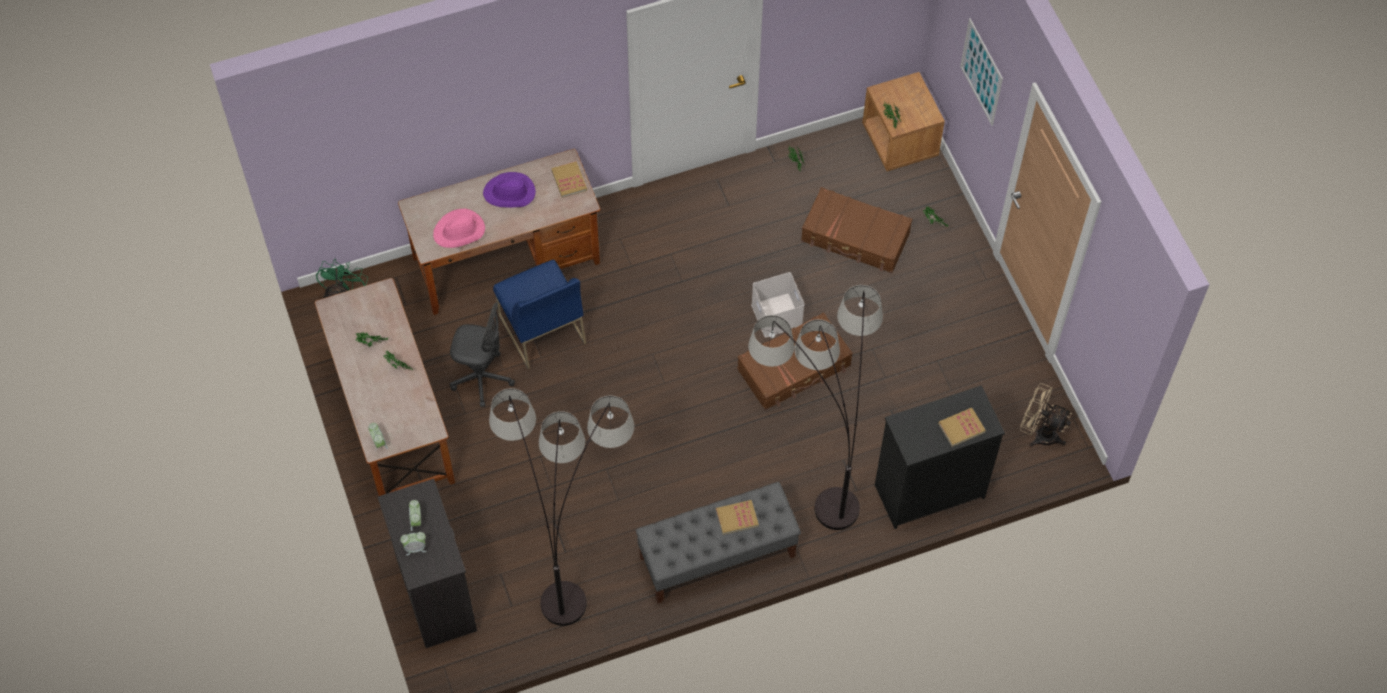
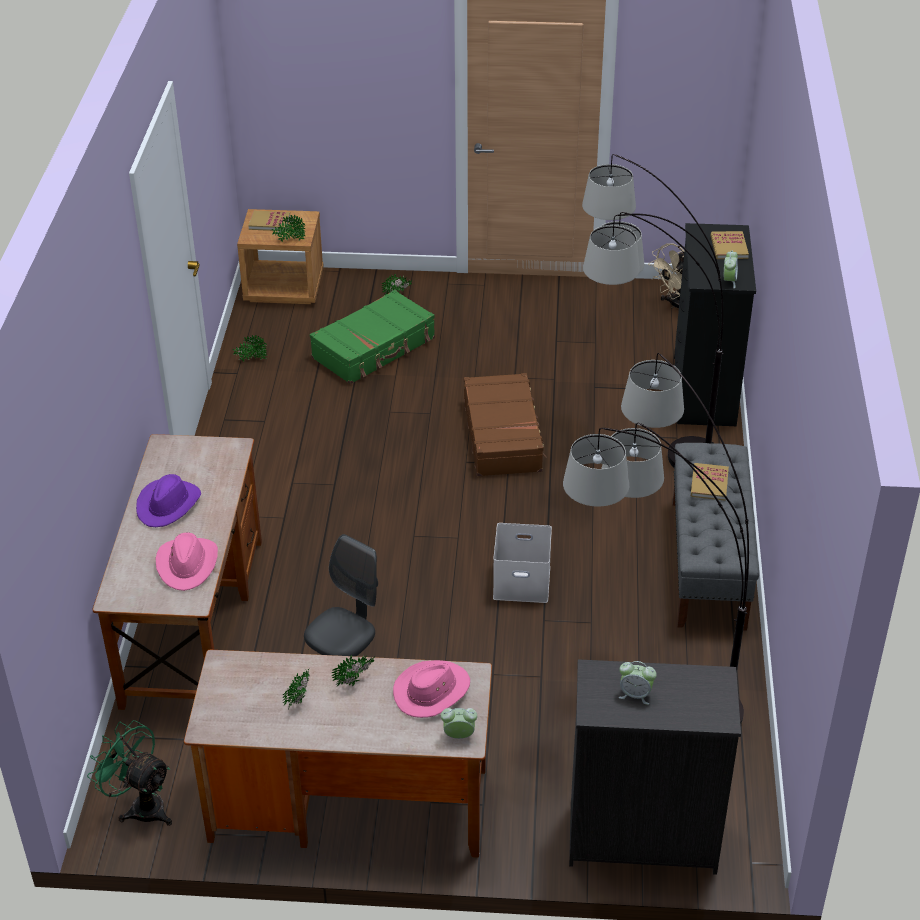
camera: 65 degrees left, 20 degrees down
(409, 413) = (432, 691): none -> pink hat
(415, 548) = (678, 707): alarm clock -> alarm clock (729, 281)
(541, 328) = (313, 619): blue chair -> none
(569, 180) = (192, 451): book -> book (269, 222)
(775, 314) = (427, 429): white storage box -> white storage box (520, 583)
(855, 238) = (374, 348): brown suitcase -> green suitcase
(981, 72) = (356, 82): picture -> none

